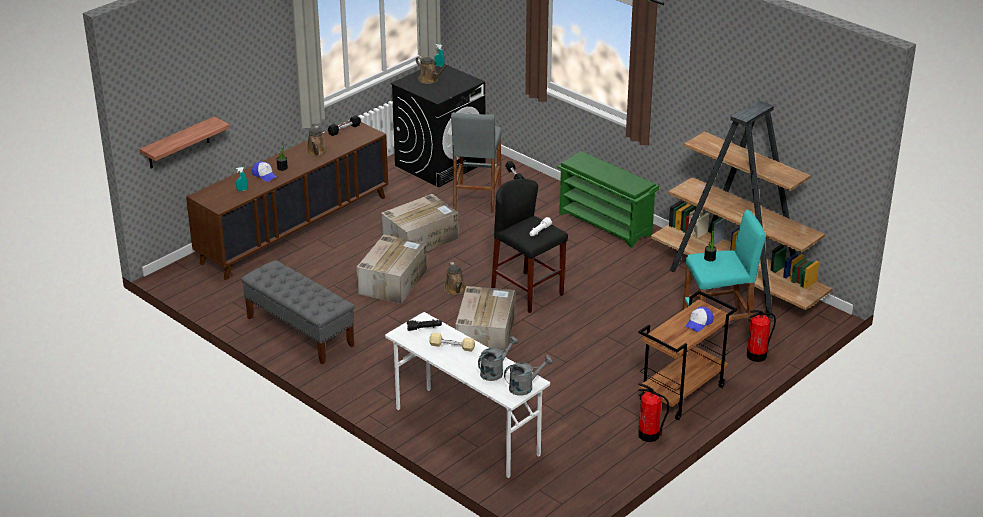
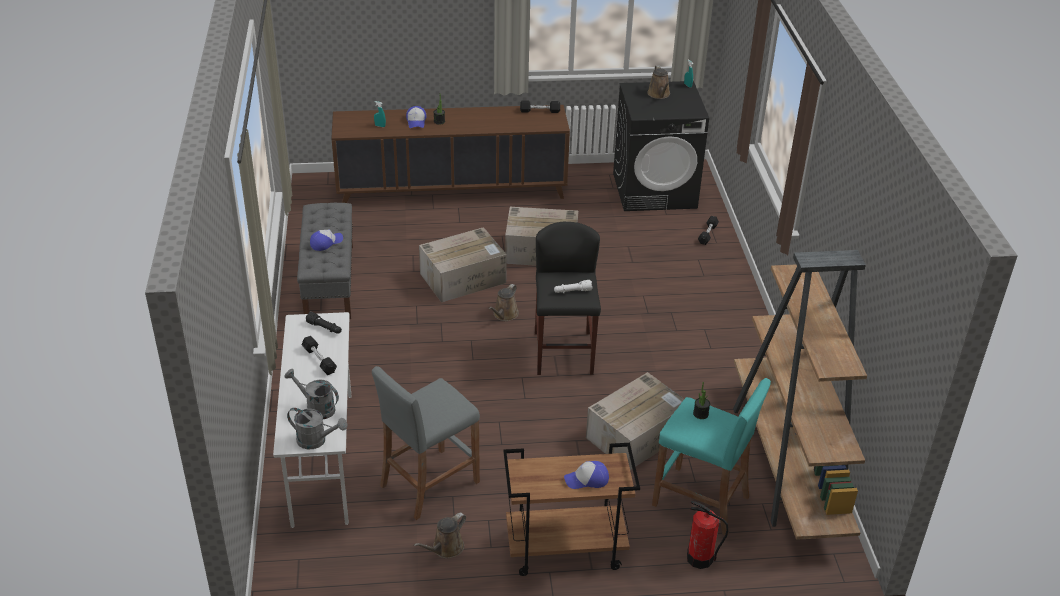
camera: 40 degrees right, 5 degrees up
(178, 143) = (340, 57): shelf -> none
(304, 291) = (326, 242): none -> cap
(317, 152) = (487, 121): brown watering can -> brown watering can (445, 548)
(452, 346) = (319, 360): beige dumbbell -> black dumbbell
(476, 198) = (643, 237): grey stool -> grey stool (429, 484)
(485, 334) = (470, 372): cardboard box -> cardboard box (637, 435)
(495, 371) = (316, 408): grey watering can -> grey watering can turned 150 degrees counterclockwise
(606, 224) = (733, 326): green shoe rack -> none
(649, 435) = (471, 573): fire extinguisher -> none

